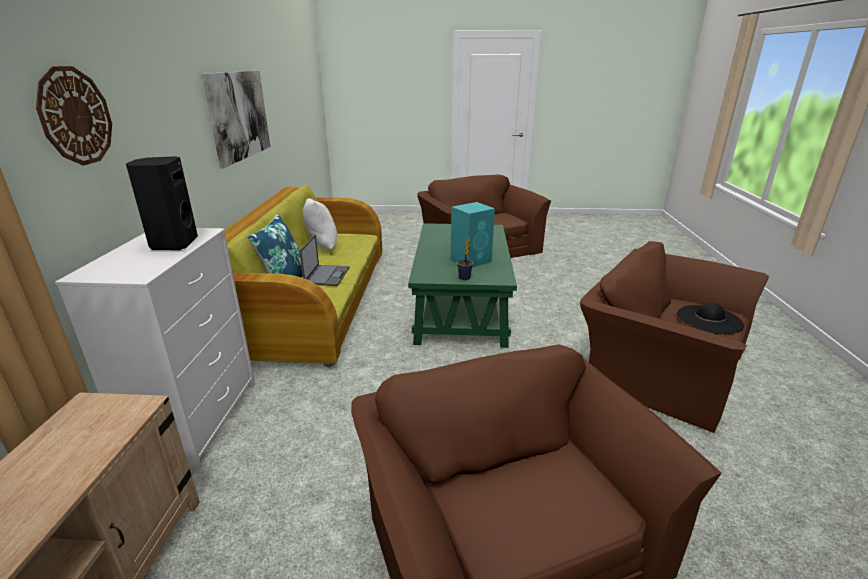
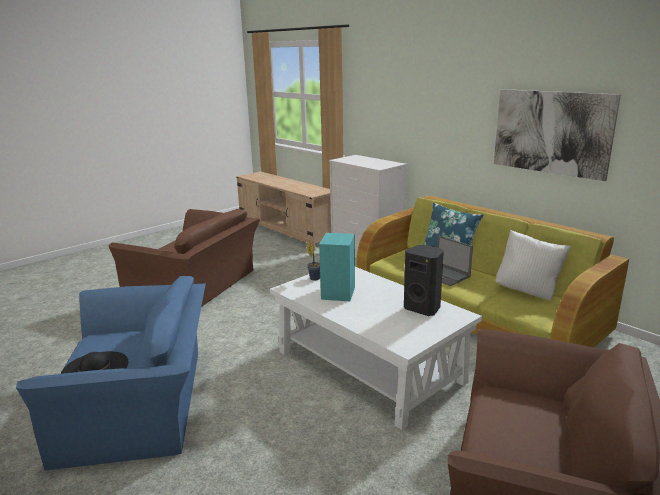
camera: 135 degrees right, 5 degrees down
(75, 116) = (391, 99): wall clock -> none
(173, 244) = (369, 163): black speaker -> black speaker (423, 308)
(460, 307) = (369, 366): green coffee table -> white coffee table
(659, 363) = (142, 402): brown armchair -> blue armchair

